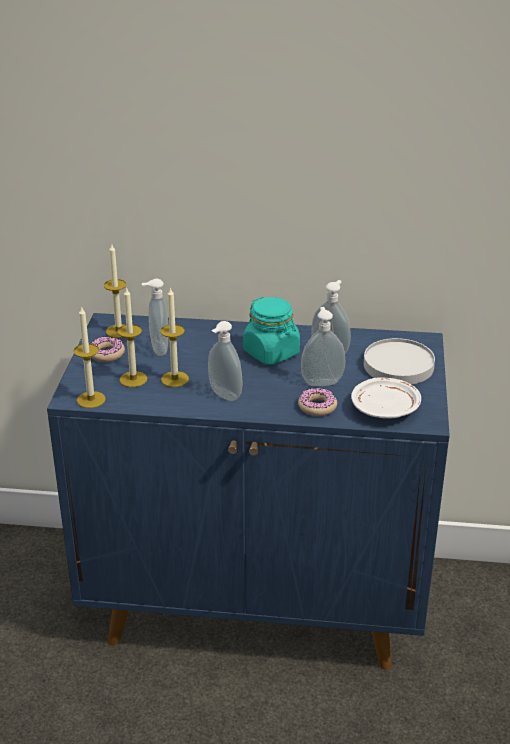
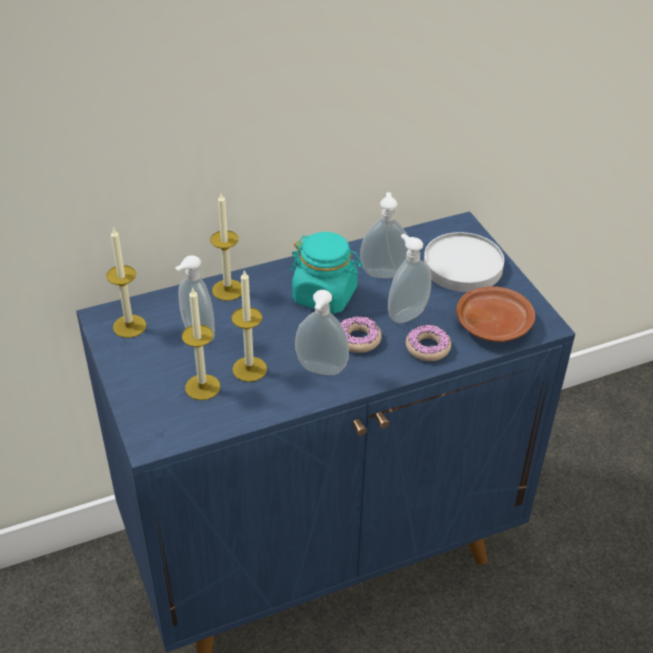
camera: 30 degrees left, 10 degrees up
(91, 400) = (176, 435): candle -> candle (228, 290)
(107, 354) = (142, 364): donut -> donut (358, 339)
(385, 408) = (493, 324): white plate -> brown plate

